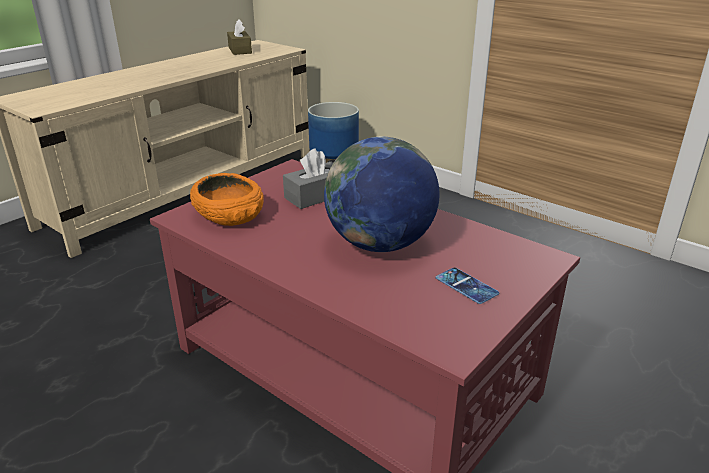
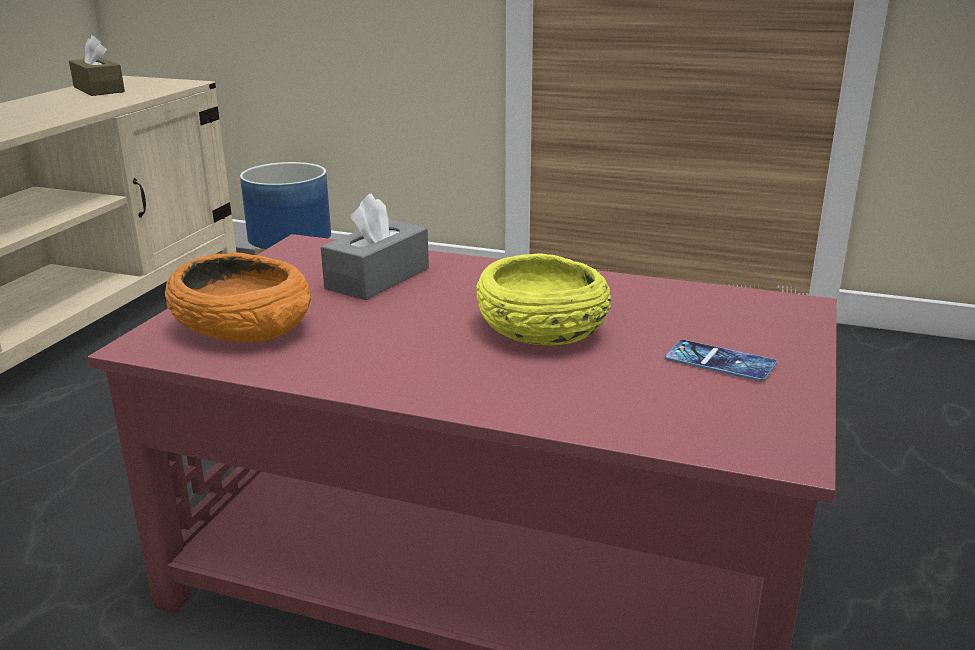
camera: 20 degrees left, 5 degrees down
(380, 244) = (539, 328): globe -> yellow bowl

